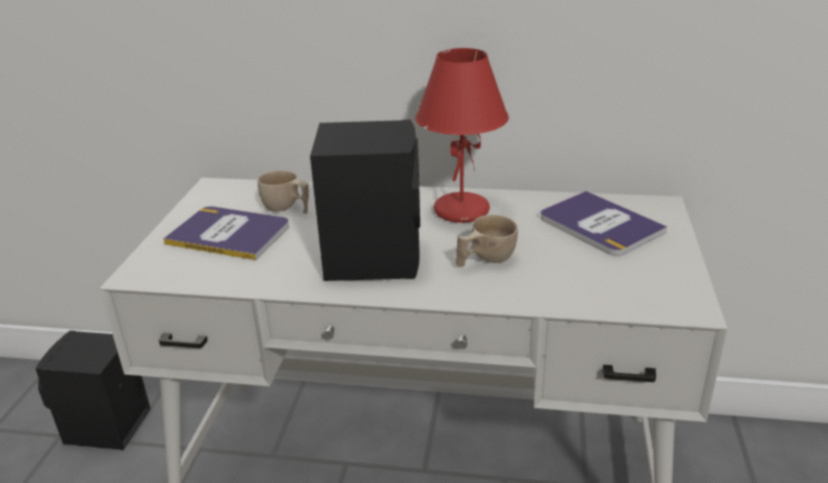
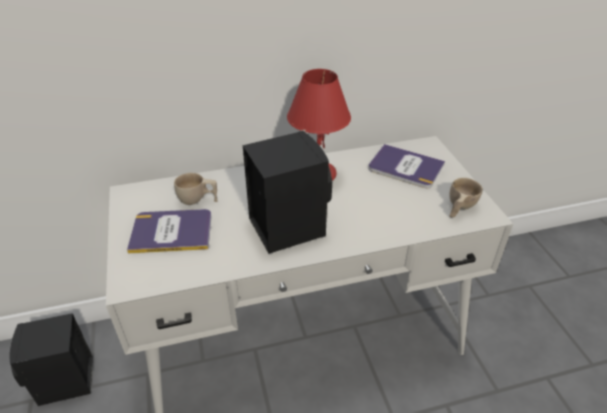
camera: 25 degrees left, 10 degrees up
(484, 259) = (357, 210): beige cup -> beige cup (459, 208)

